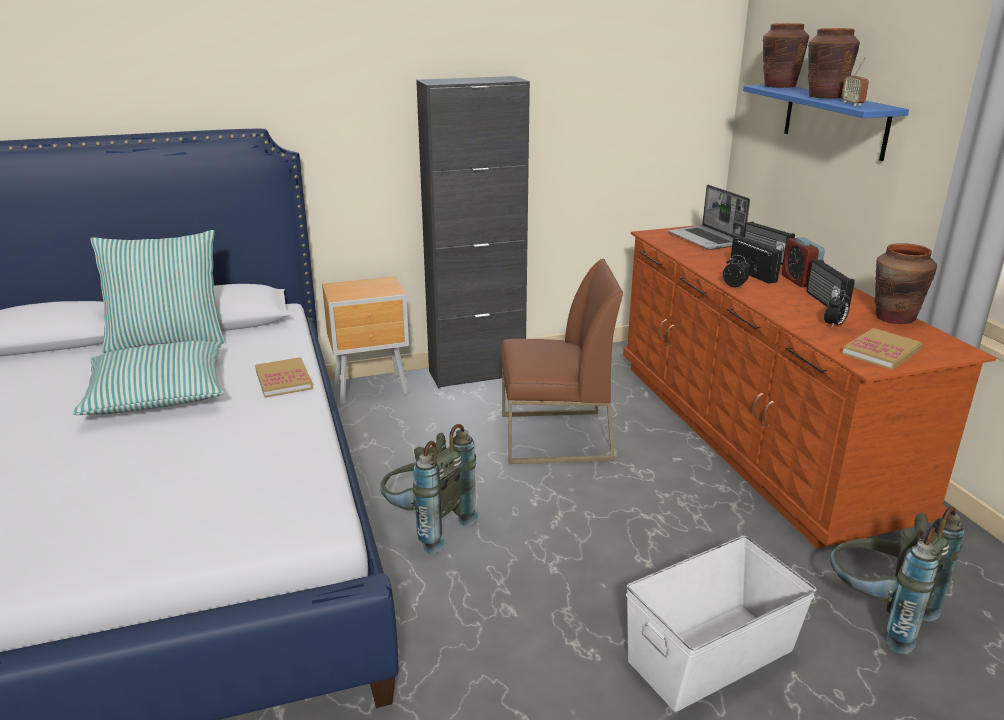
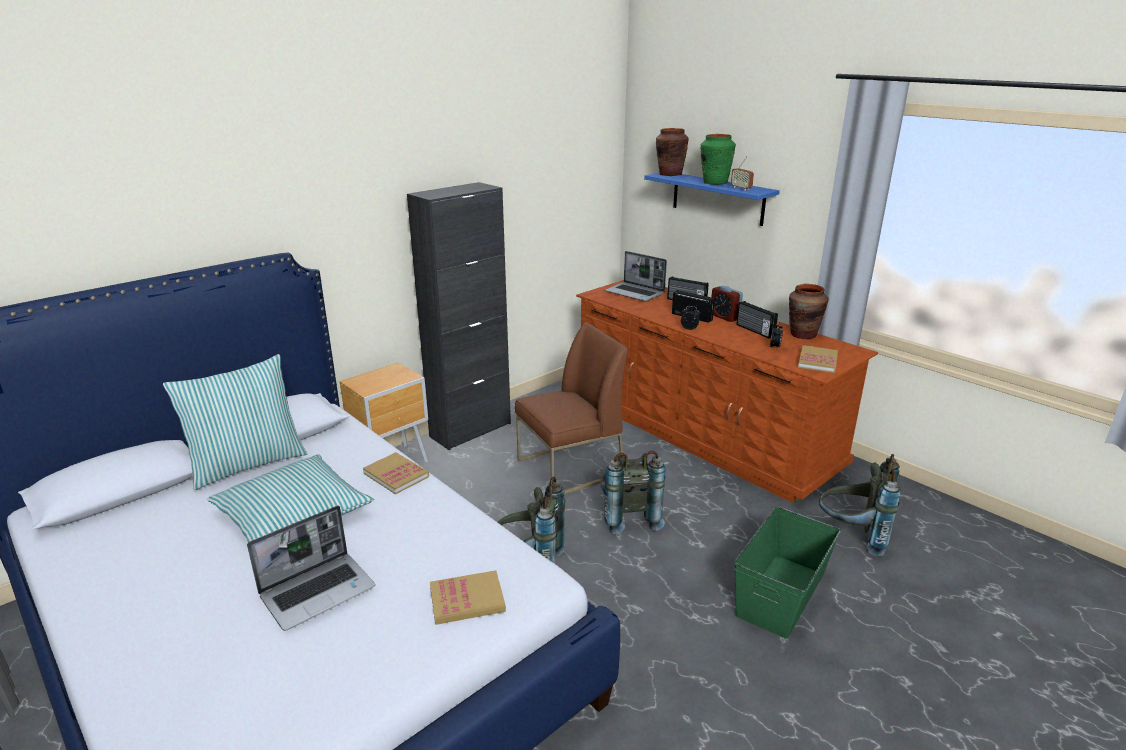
camera: 25 degrees left, 0 degrees up
(105, 466) = (318, 591): none -> laptop
(224, 516) = (467, 600): none -> book
(581, 507) = (628, 517): none -> grey backpack
(709, 654) = (780, 594): white storage box -> green storage box
(825, 97) = (714, 183): brown vase -> green vase

